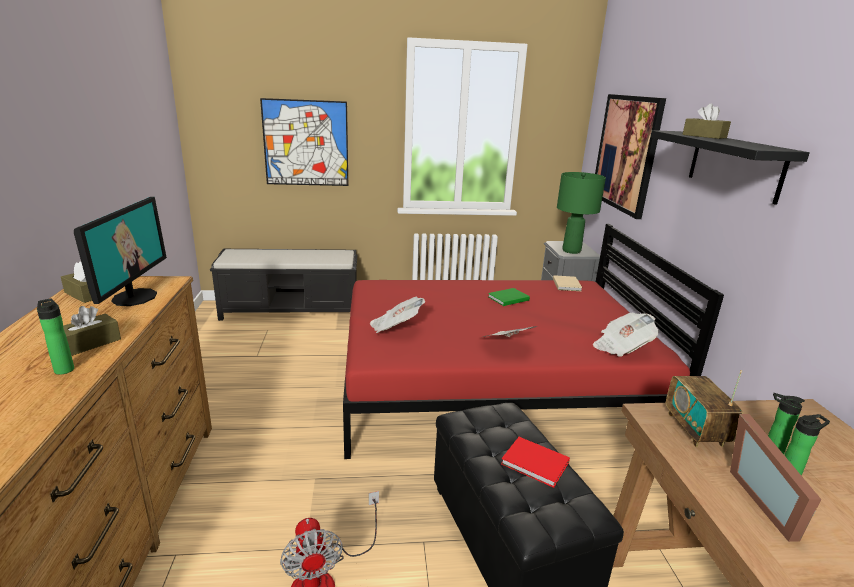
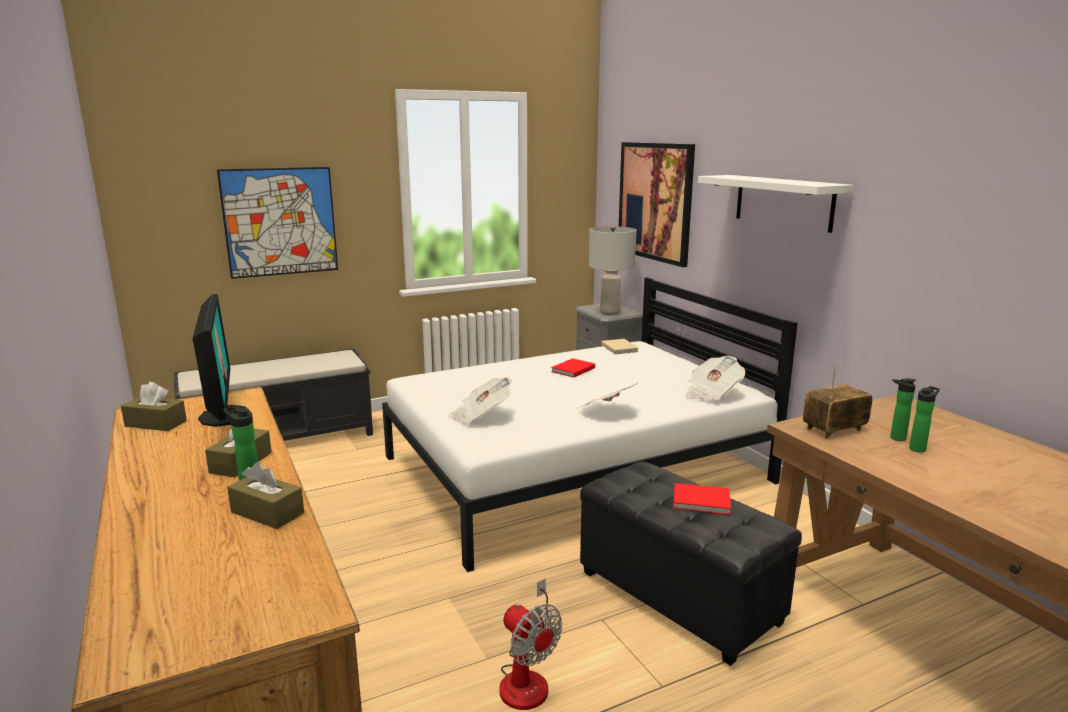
camera: 20 degrees left, 5 degrees down
(492, 385) = (575, 469): red bed -> white bed
(507, 298) = (572, 370): green book -> red book
(571, 251) = (609, 312): green table lamp -> grey table lamp
(695, 429) = (834, 430): radio -> radio turned 90 degrees clockwise
(704, 136) = (753, 178): brown tissue box -> brown tissue box (267, 513)
(734, 165) = (783, 202): black shelf -> white shelf
(768, 499) = (913, 461): picture frame -> none

